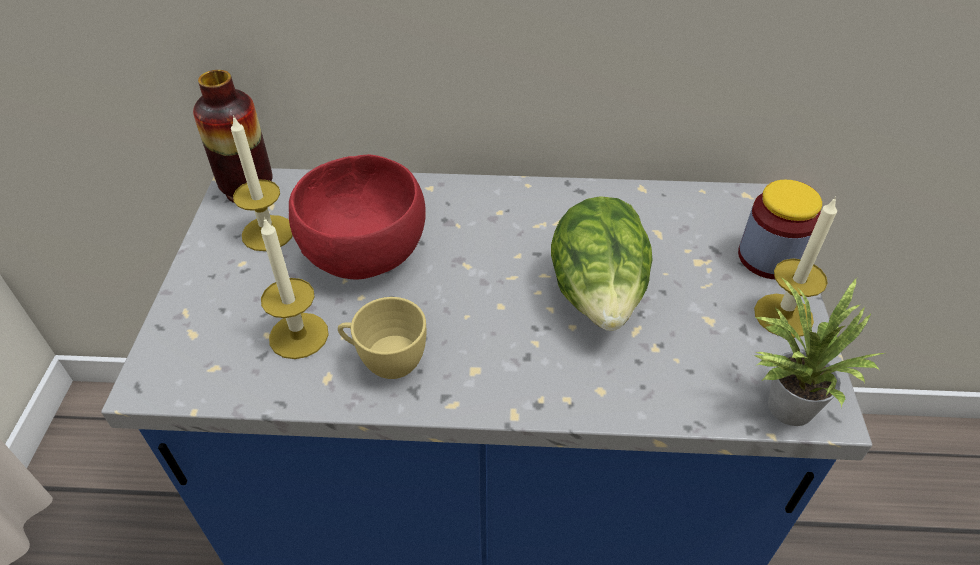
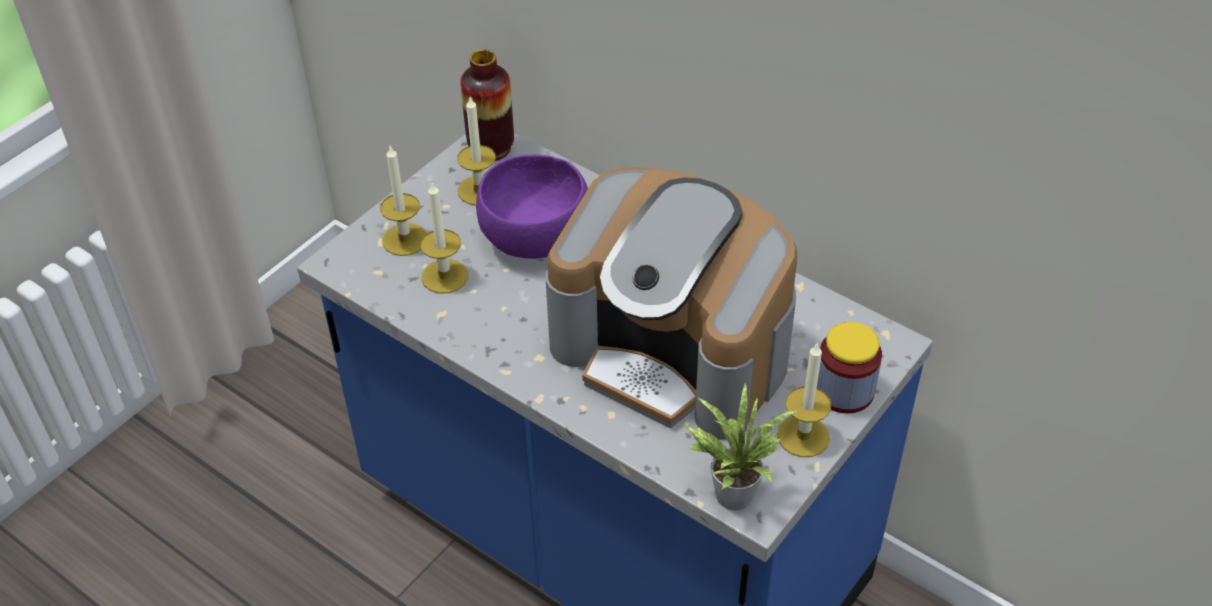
camera: 35 degrees right, 0 degrees up
(221, 318) = (405, 239): none -> candle
(366, 252) = (536, 237): red bowl -> purple bowl
(385, 361) = (486, 321): yellow cup -> none
(597, 296) = (674, 351): lettuce -> coffee machine

